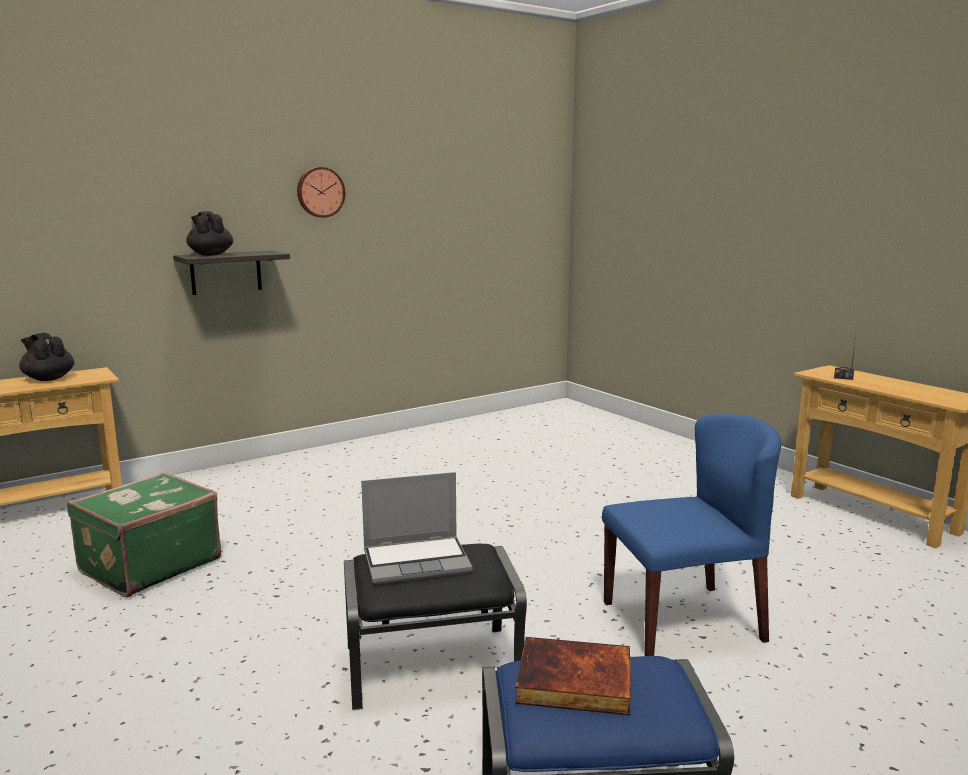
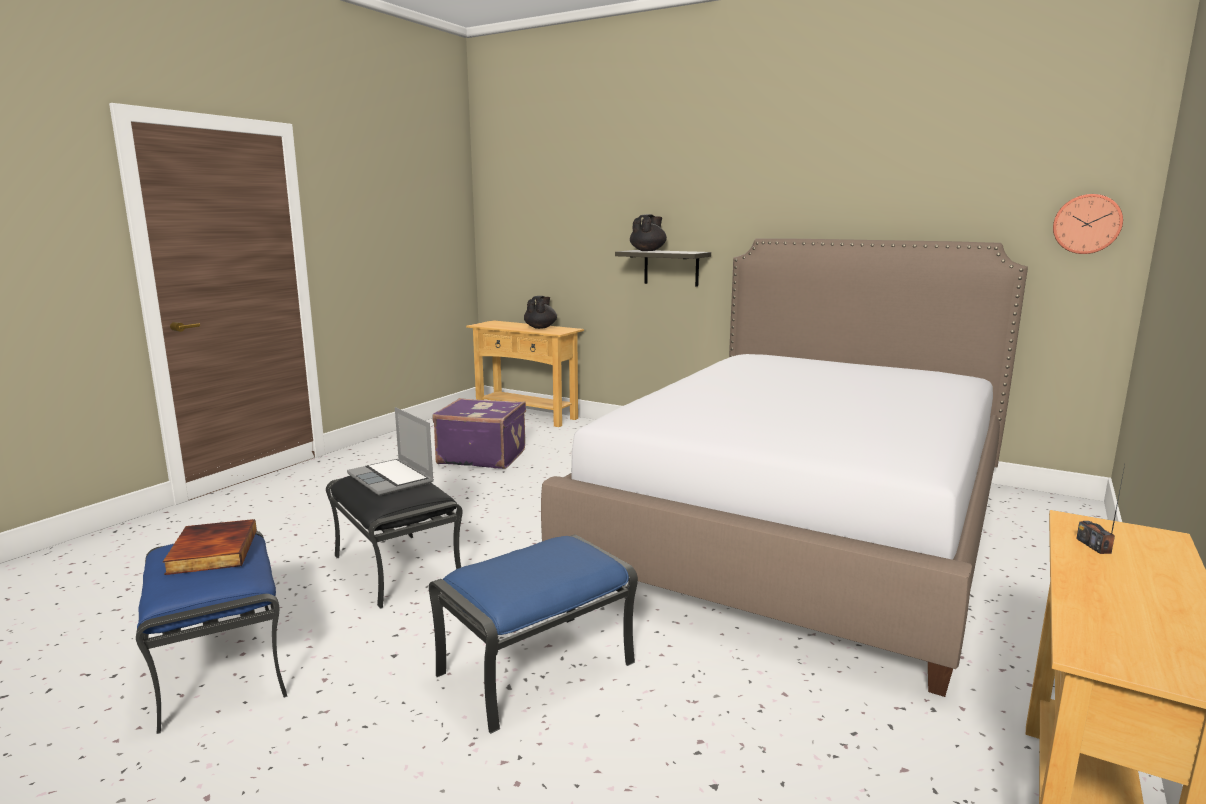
camera: 65 degrees right, 0 degrees up
(148, 565) = (482, 456): green suitcase -> purple suitcase
(320, 192) = (761, 198): wall clock -> wall clock (1087, 224)
(521, 473) = (802, 526): none -> bed
(683, 620) = (536, 670): blue chair -> blue ottoman

